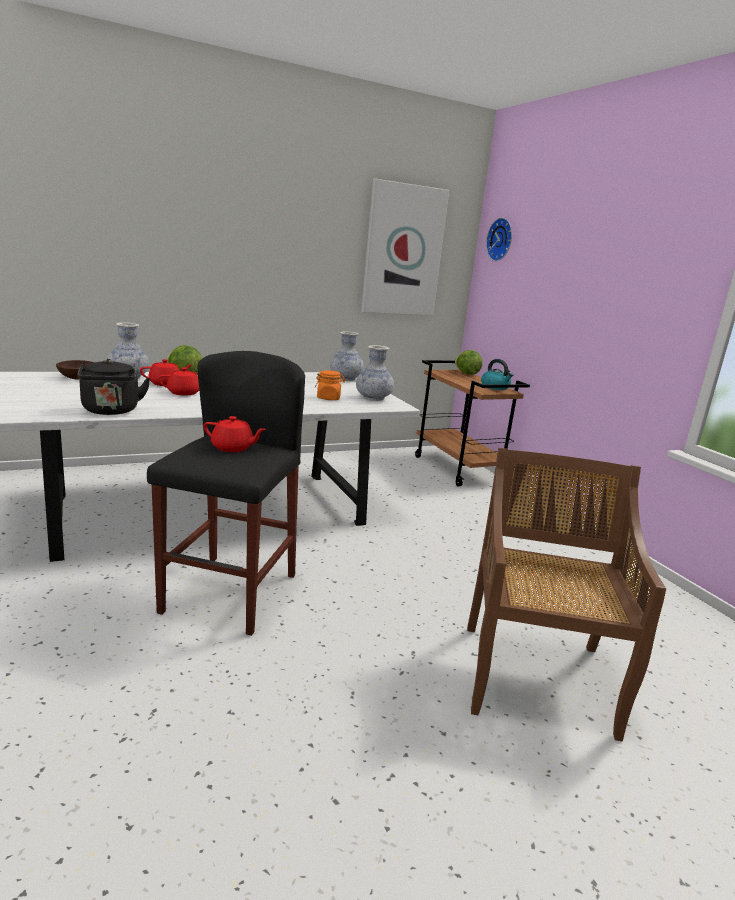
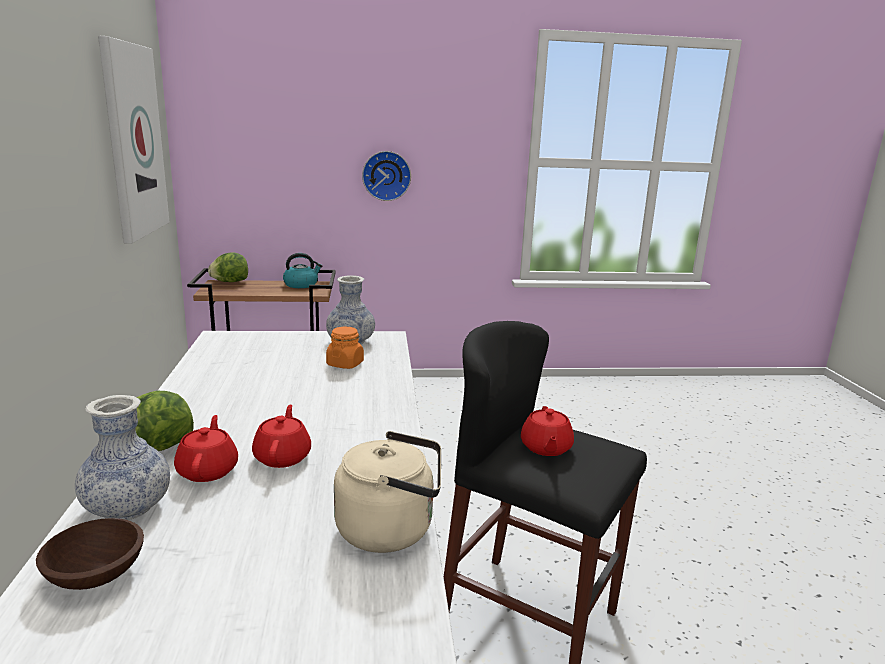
camera: 70 degrees left, 0 degrees up
(111, 411) = (391, 529): black kettle -> beige kettle
(233, 448) = (546, 448): red teapot -> red teapot turned 150 degrees clockwise
(345, 378) = (243, 339): vase -> none
(501, 239) = (223, 112): wall clock -> wall clock (386, 175)
(536, 676) = (654, 467): brown chair -> none

